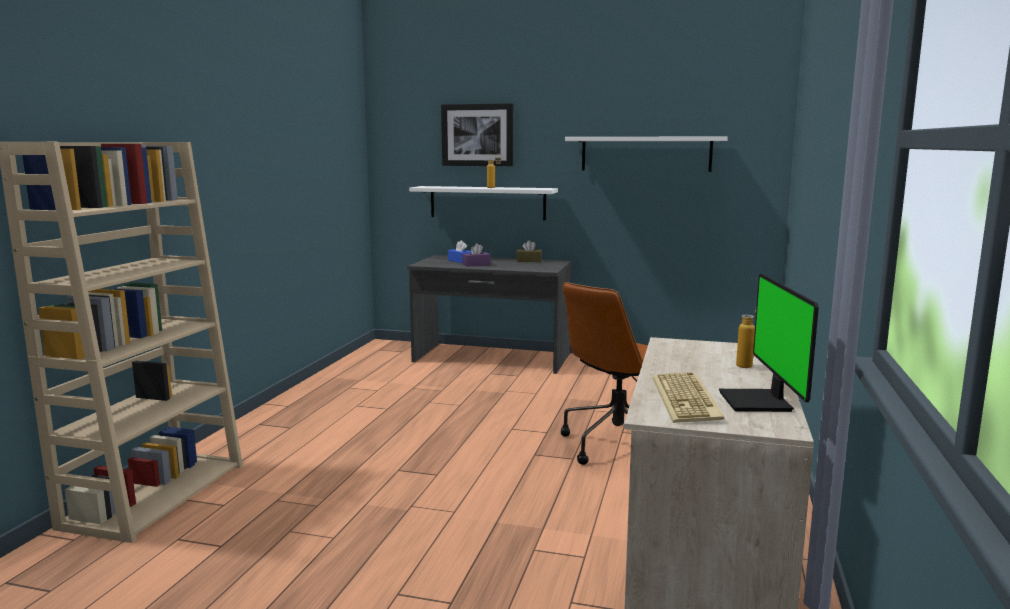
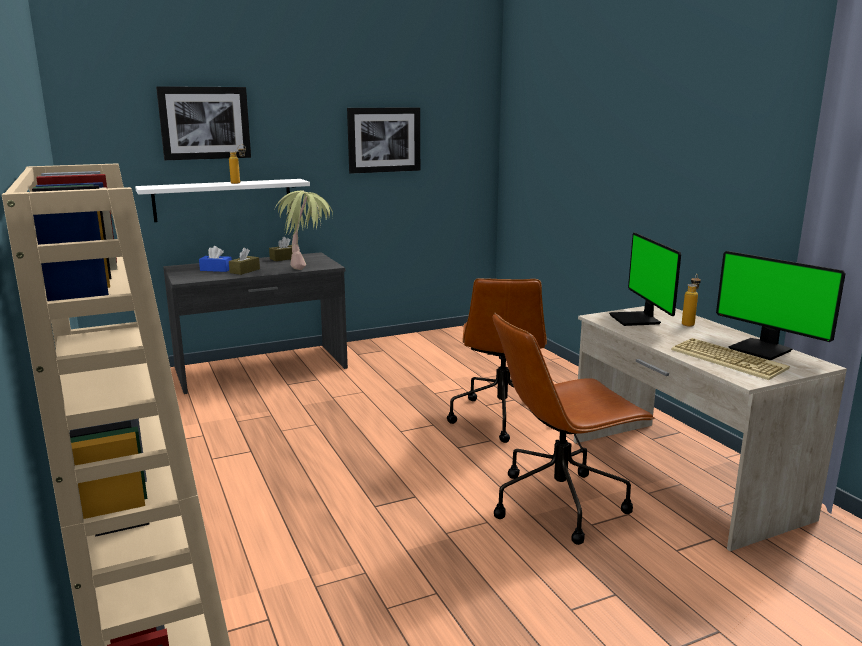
camera: 40 degrees left, 5 degrees up
(476, 264) = (244, 271): purple tissue box -> brown tissue box
(531, 267) = (307, 265): none -> potted plant
(540, 523) = (560, 502): none -> brown office chair
(646, 154) = (384, 140): white shelf -> picture
(700, 351) = (637, 319): none -> monitor

